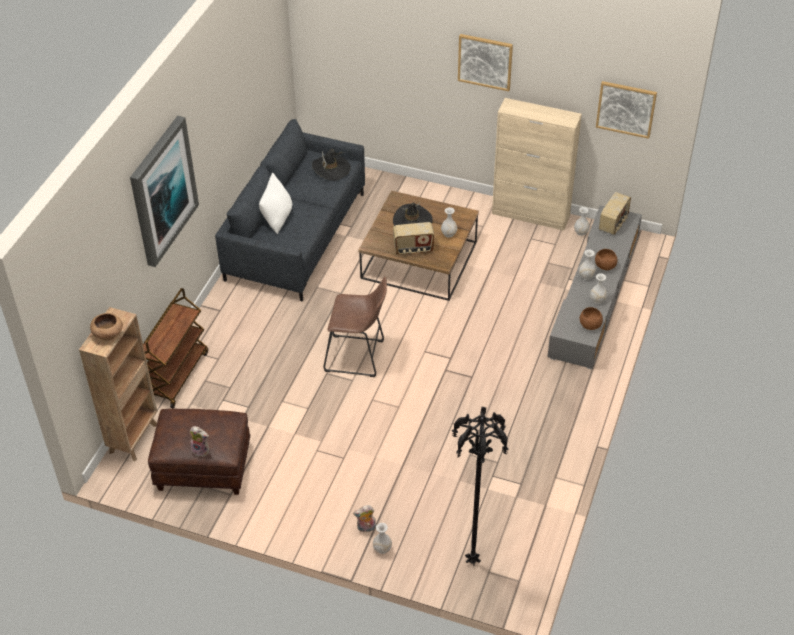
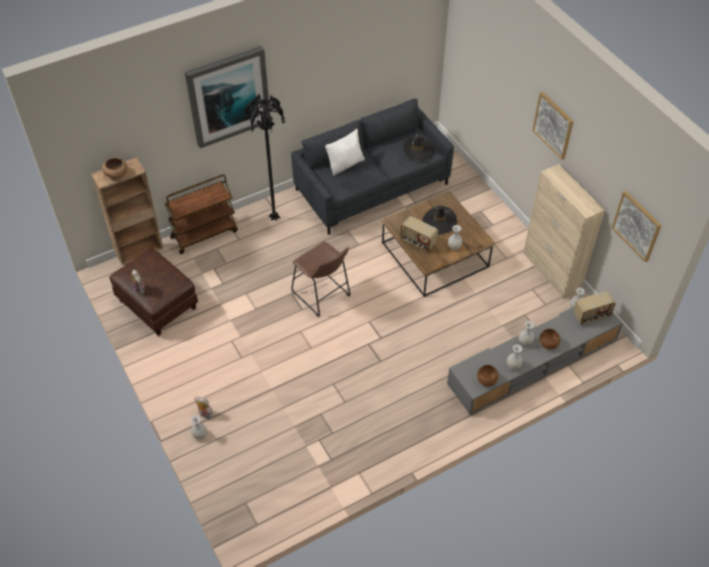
camera: 40 degrees right, 5 degrees up
(474, 562) = (243, 488): black floor lamp -> black floor lamp (275, 219)

